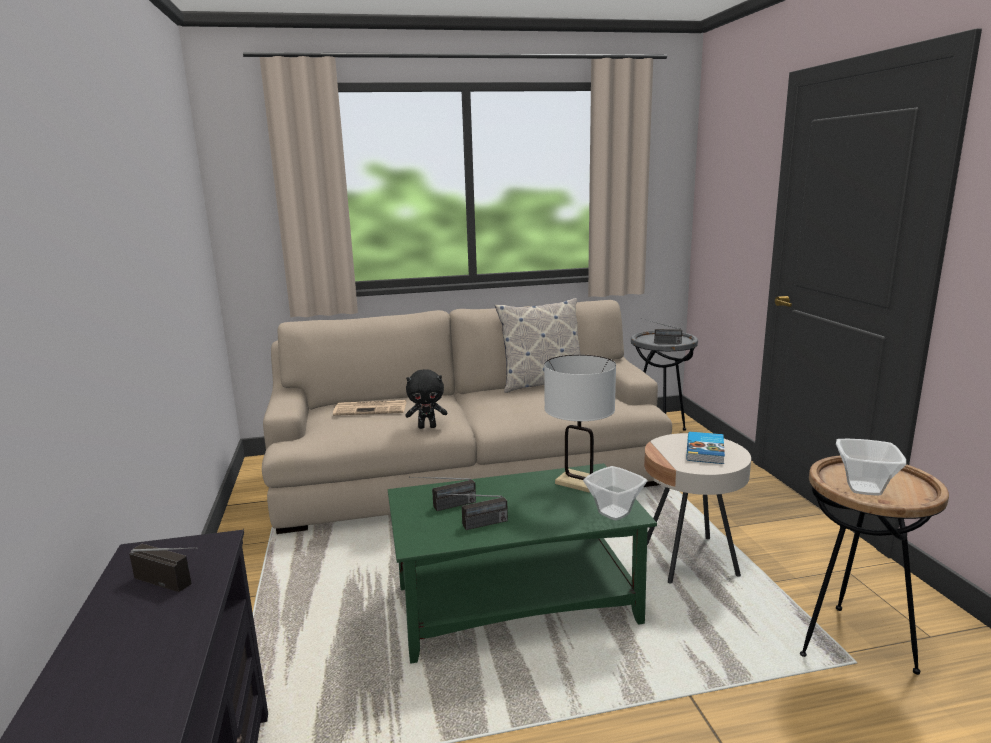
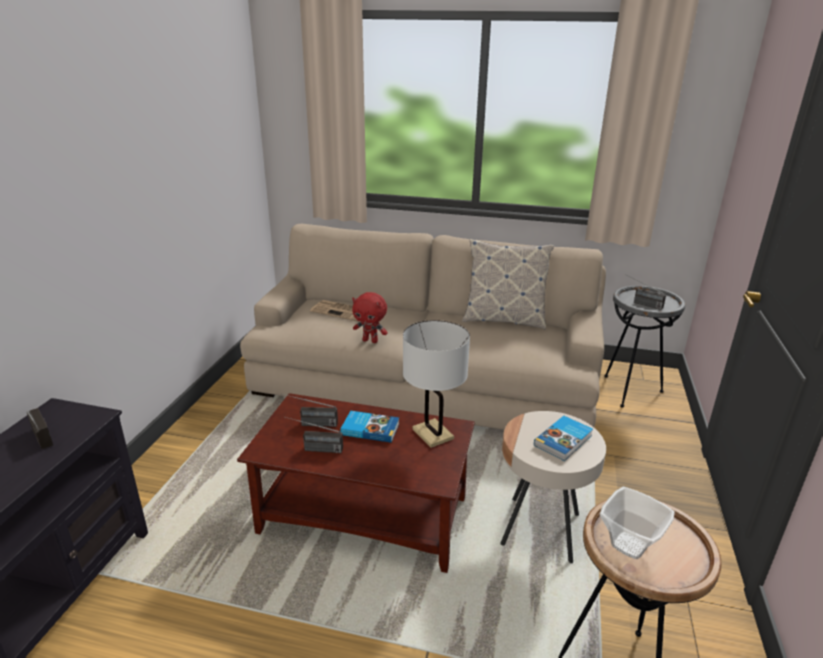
camera: 25 degrees right, 10 degrees up
(427, 427) = (370, 341): black plush toy -> red plush toy
(513, 494) = (370, 428): none -> book
(518, 604) = (366, 515): green coffee table -> brown coffee table
(614, 513) = (428, 476): bowl -> none

